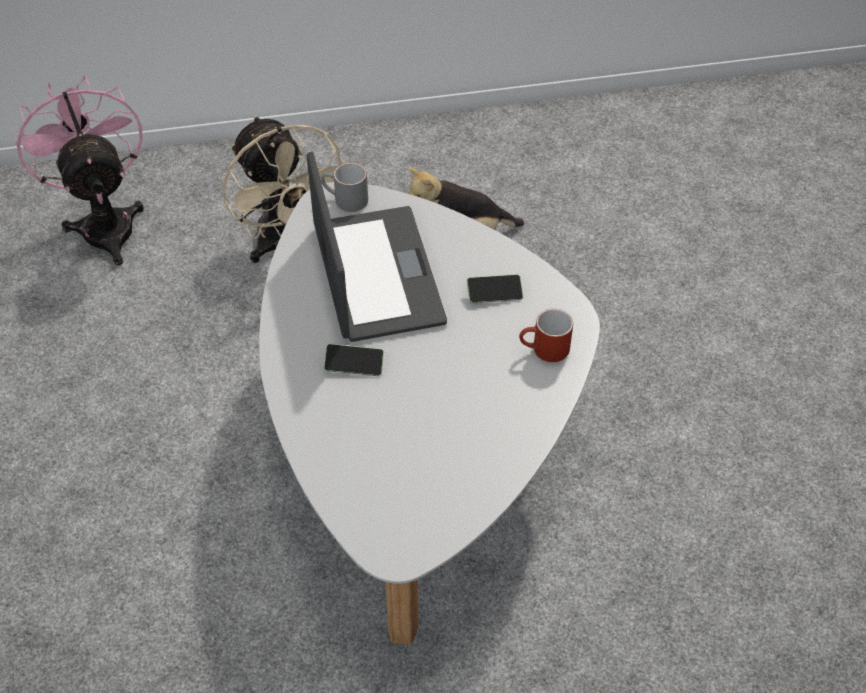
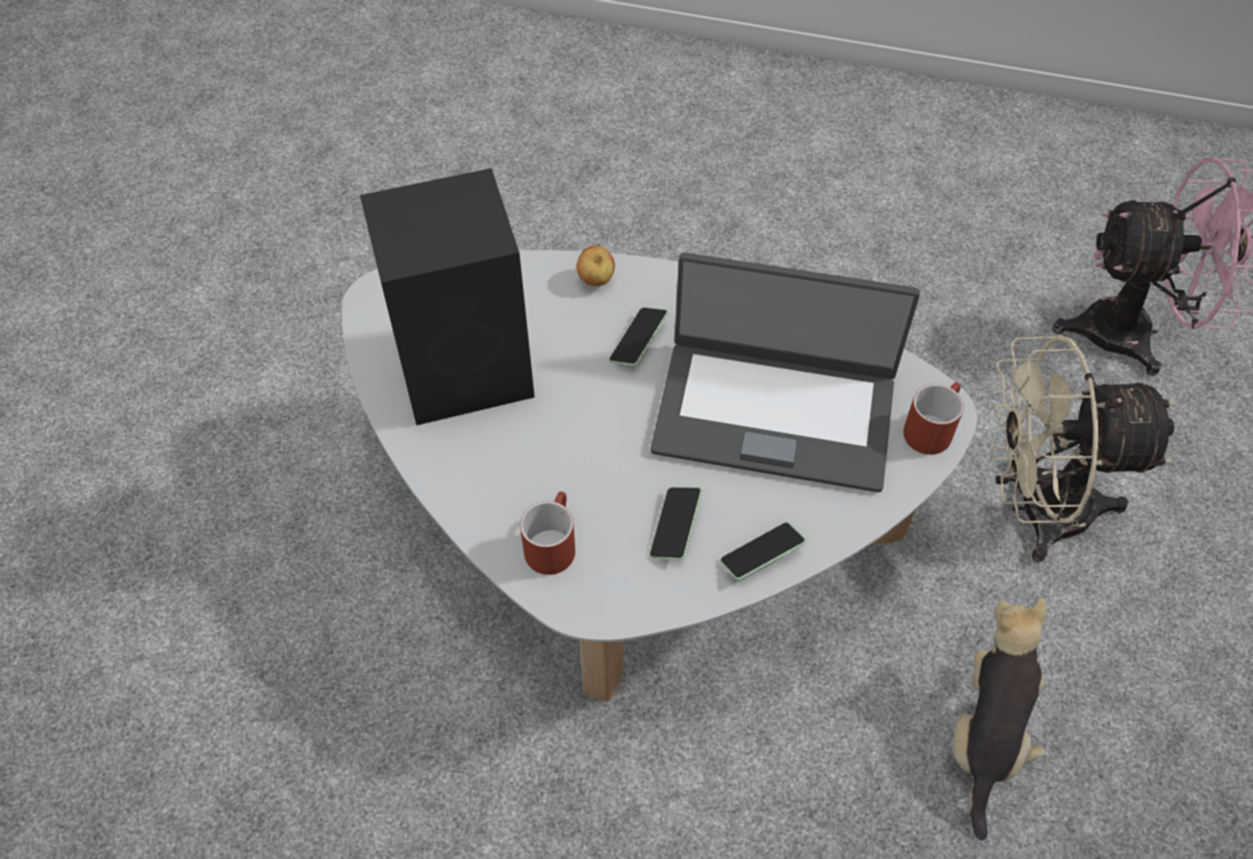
camera: 115 degrees right, 5 degrees up
(306, 413) = (596, 280): none -> apple
(345, 200) = (931, 427): grey mug -> red mug
(434, 457) = (468, 369): none -> black speaker
(488, 249) = (761, 556): none -> phone

